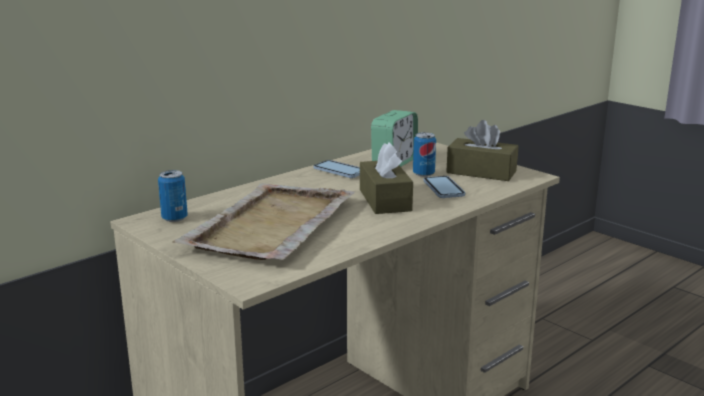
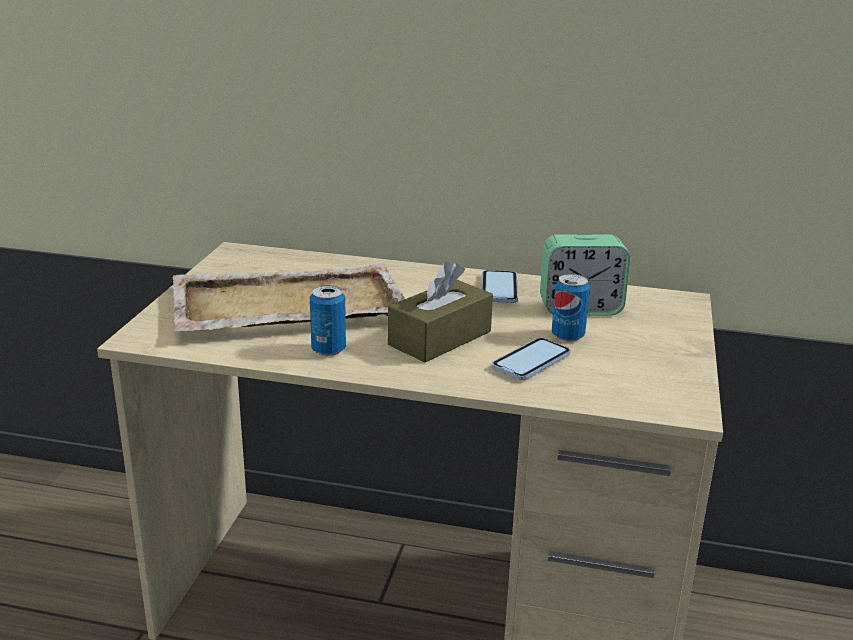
camera: 55 degrees right, 5 degrees up
(174, 218) = (257, 261): can -> can (328, 349)
(481, 172) = (638, 369): brown tissue box -> none

